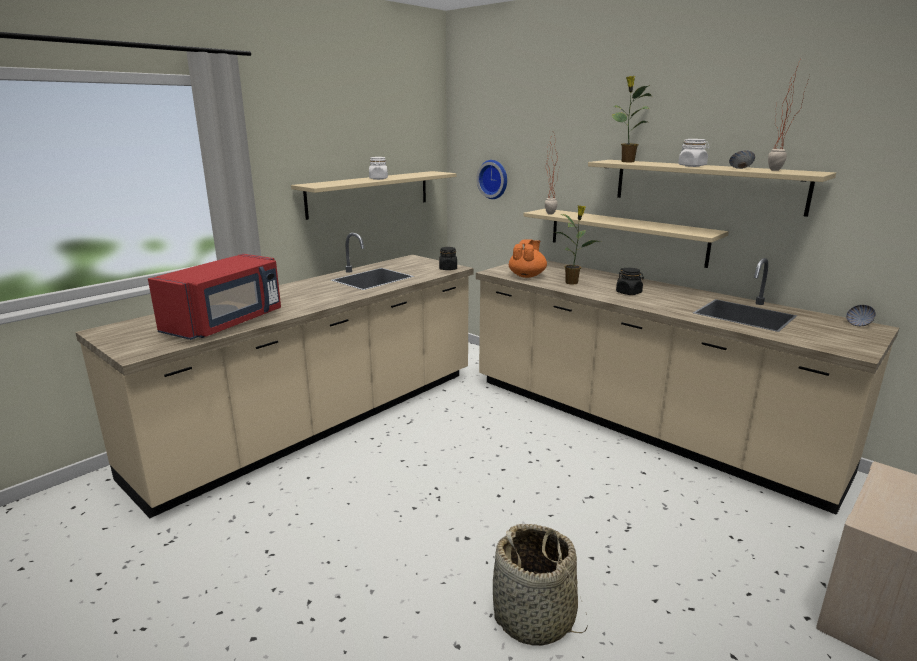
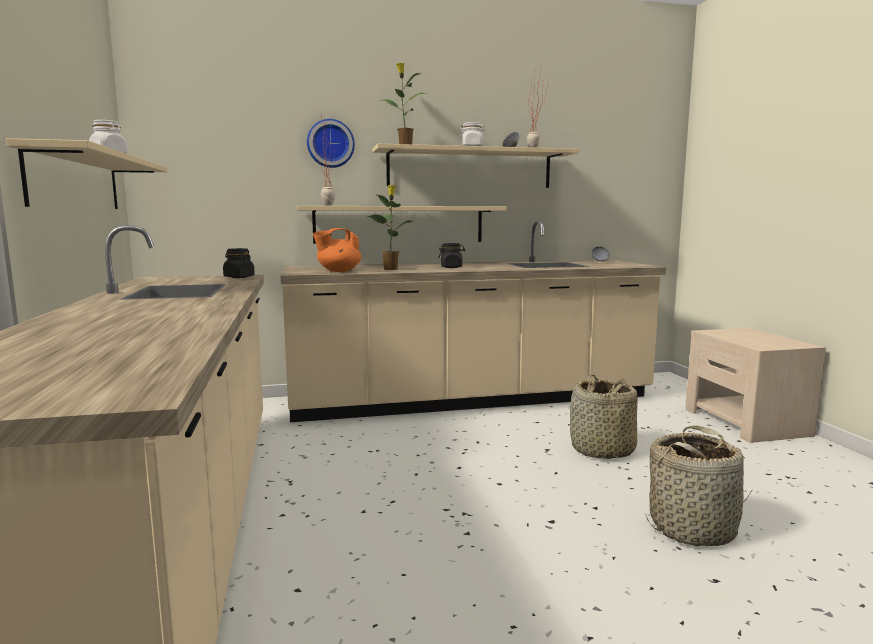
camera: 55 degrees left, 10 degrees down
(227, 323) = (145, 342): red microwave -> none
(494, 179) = (215, 177): wall clock -> wall clock (330, 144)
(527, 276) = (338, 271): orange teapot -> orange teapot turned 90 degrees counterclockwise
(632, 526) = (602, 450): none -> basket

